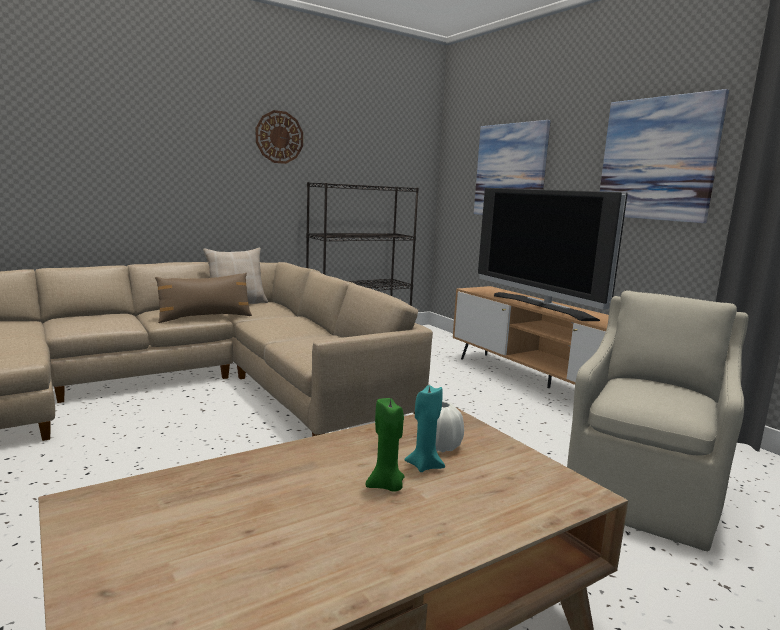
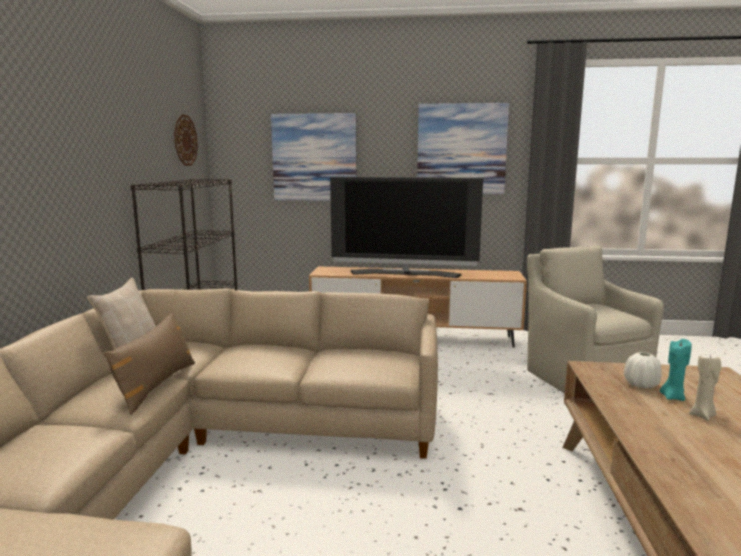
camera: 50 degrees left, 0 degrees up
(279, 137) = (99, 129): wall clock -> wall clock (185, 140)
(386, 486) = (702, 415): green candle -> beige candle

